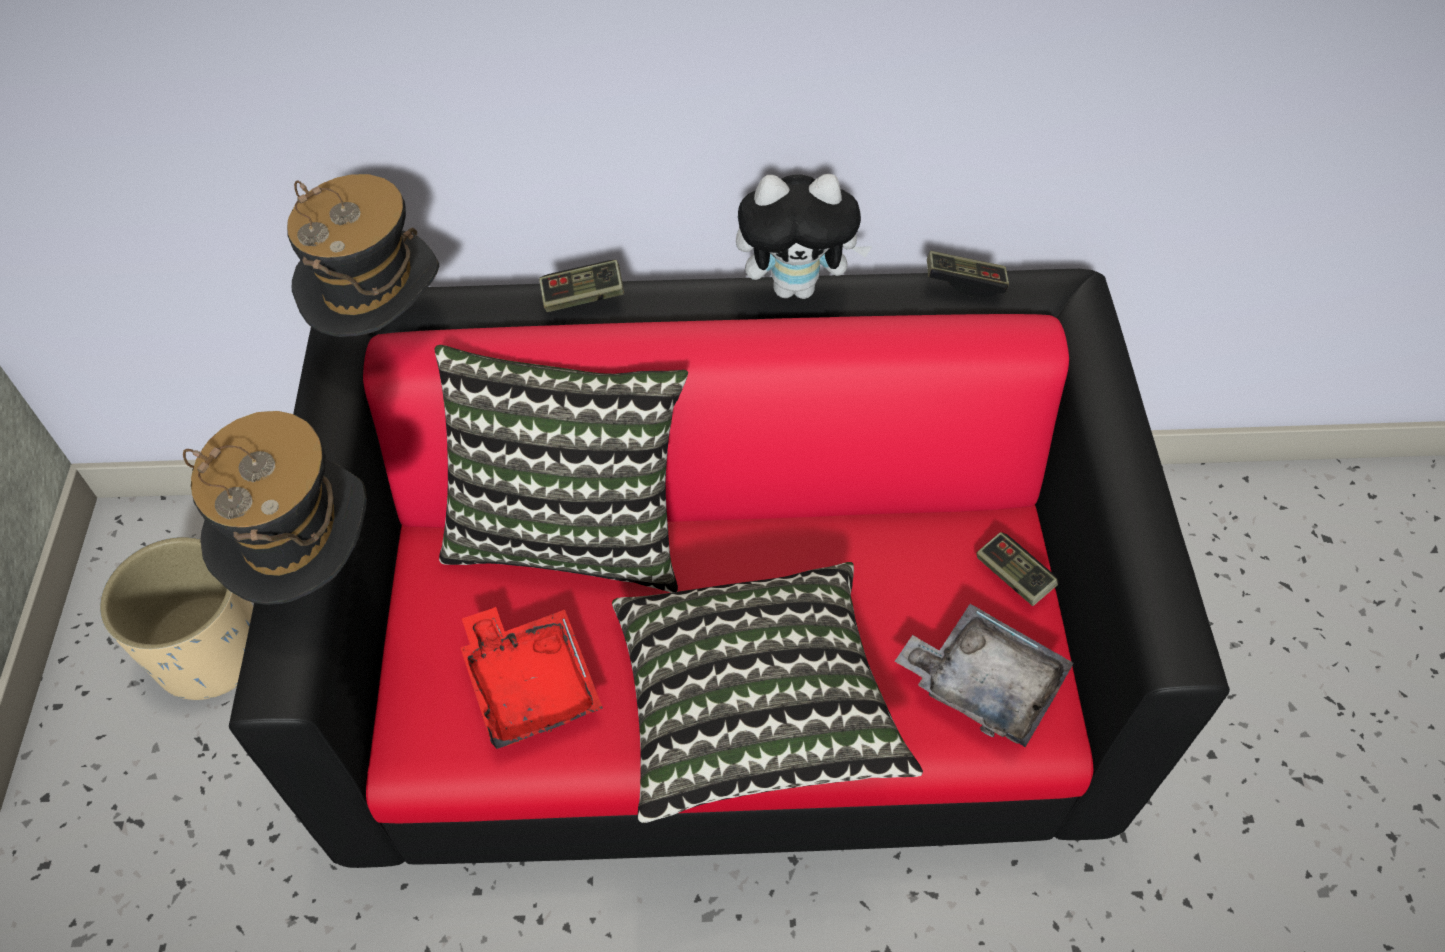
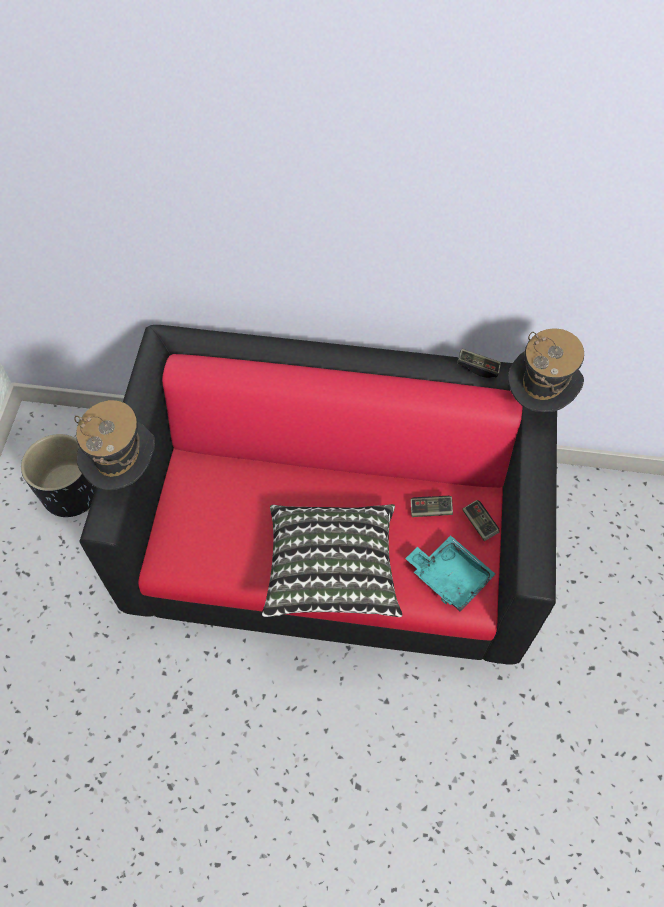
camera: 10 degrees right, 5 degrees up
(210, 654) = (71, 494): beige planter -> black planter
(384, 331) = (176, 352): hat -> hat (537, 402)
(530, 684) = (224, 540): red tray -> none
(569, 529) = (257, 463): pillow -> none
(583, 296) = (278, 348): game controller -> game controller (430, 510)
(796, 286) = (389, 357): plush toy -> none
(983, 684) = (449, 576): grey tray -> turquoise tray

